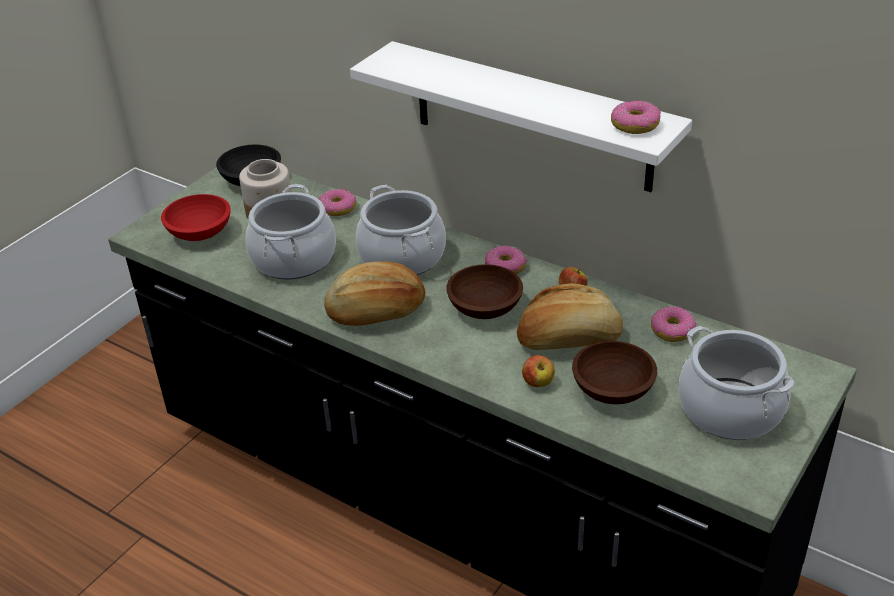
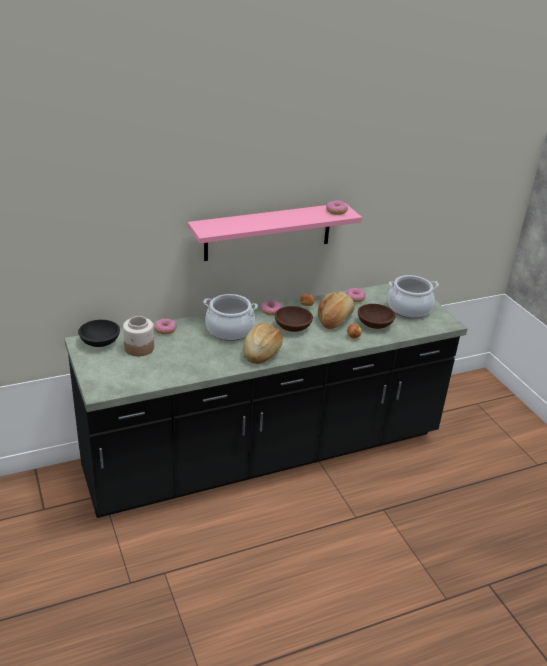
camera: 60 degrees left, 5 degrees down
(200, 233) = (127, 374): red bowl -> none
(294, 258) = (190, 356): cooking pot -> none
(531, 116) = (268, 232): white shelf -> pink shelf

